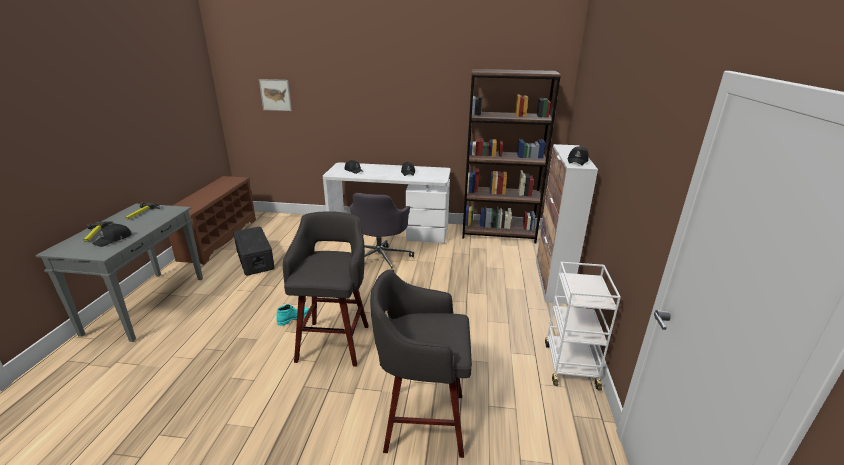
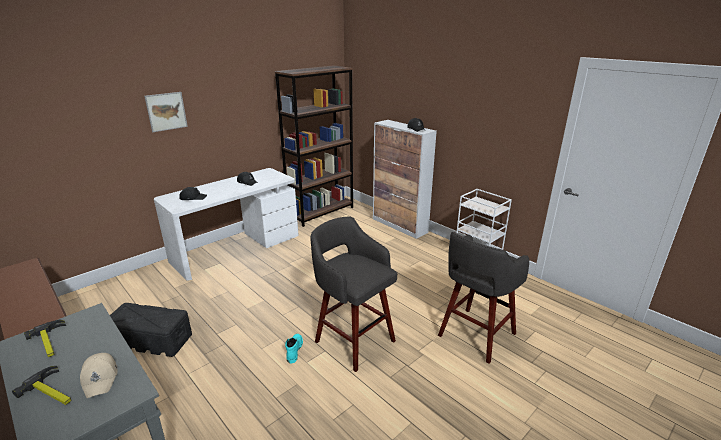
camera: 50 degrees left, 0 degrees up
(113, 239) = (100, 378): black cap -> beige cap
(275, 95) = (46, 135): picture -> picture (166, 111)
(380, 259) = (273, 271): grey office chair -> none

